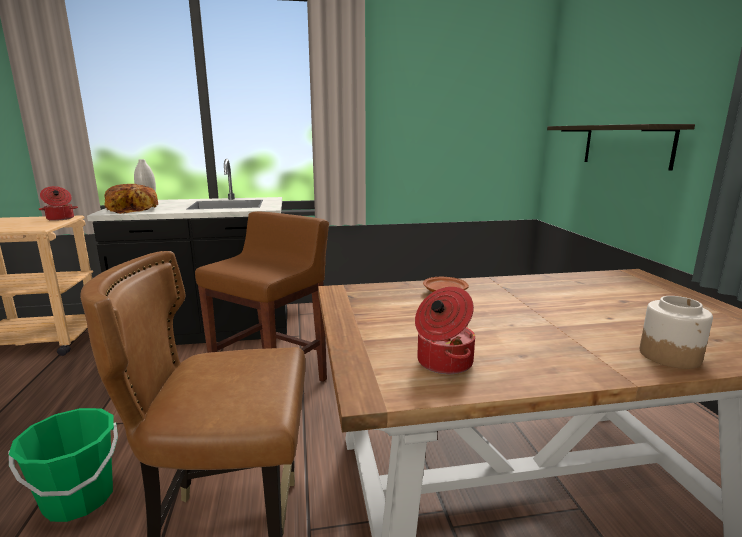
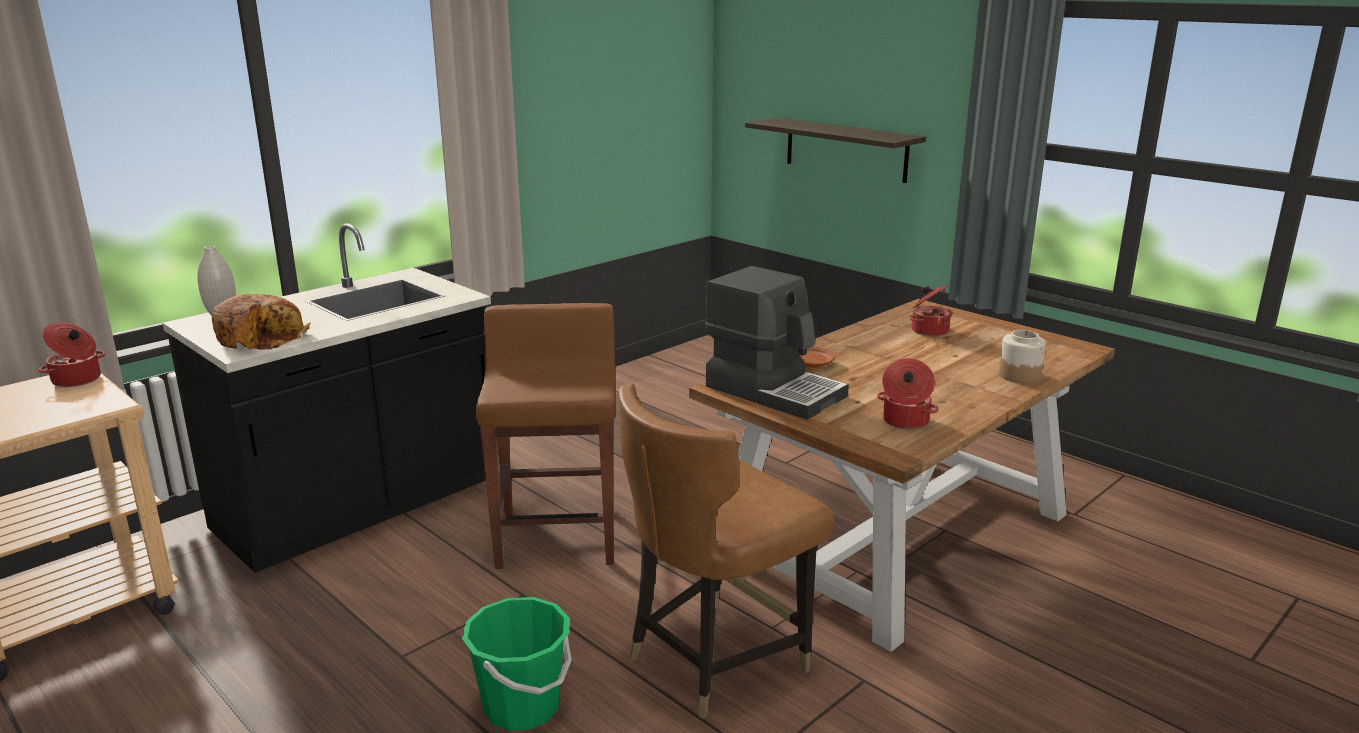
camera: 35 degrees left, 5 degrees up
(374, 303) = (775, 390): none -> coffee machine
(611, 292) = (929, 330): none -> cooking pot

